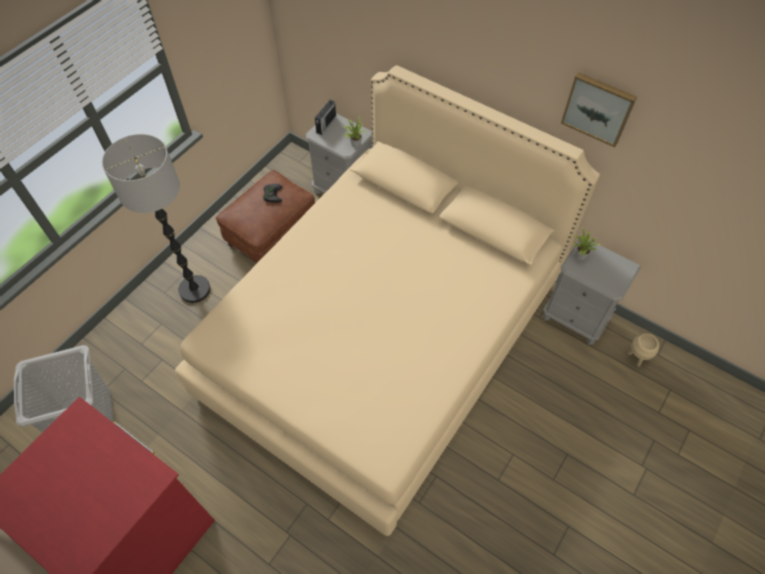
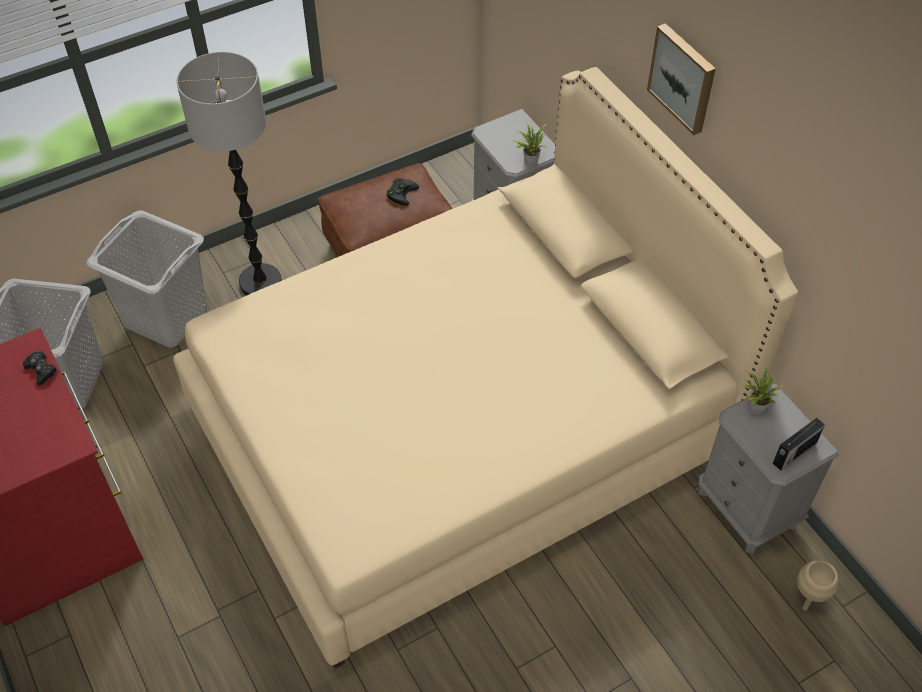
camera: 25 degrees right, 5 degrees down
(99, 429) = (41, 370): none -> black game controller
(141, 340) = (167, 318): none -> grey laundry basket
(326, 125) = (505, 125): radio -> radio (793, 454)
(598, 108) = (804, 194): picture -> picture (683, 78)

